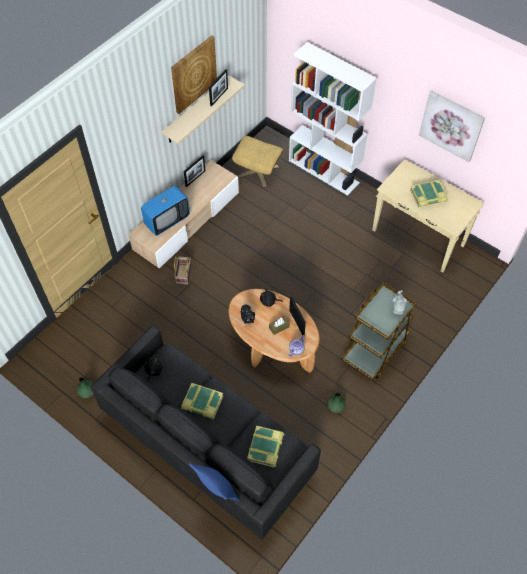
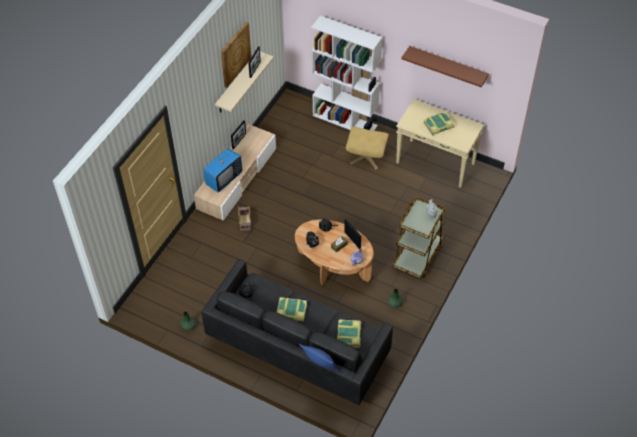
camera: 10 degrees left, 5 degrees down
(258, 171) = (288, 128): beige ottoman -> beige ottoman (366, 156)
(451, 125) = (447, 66): picture -> brown shelf

